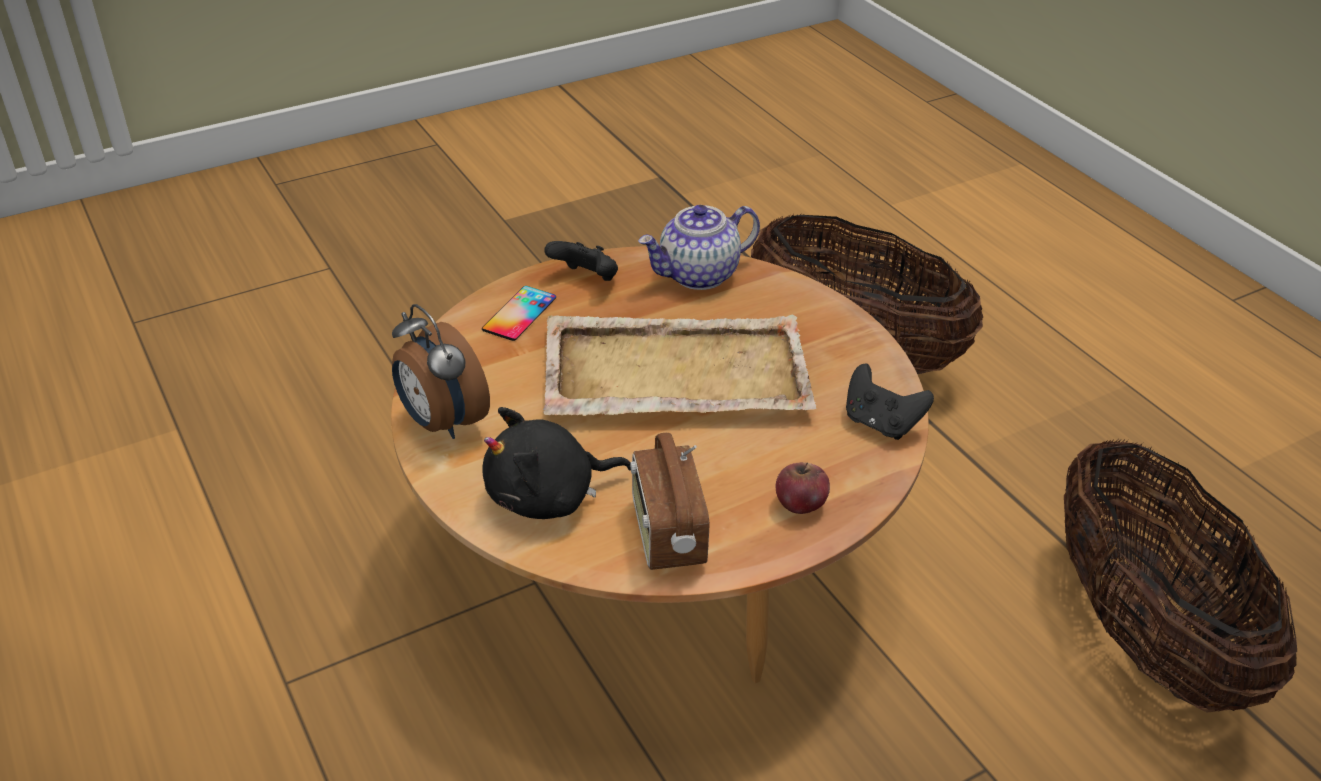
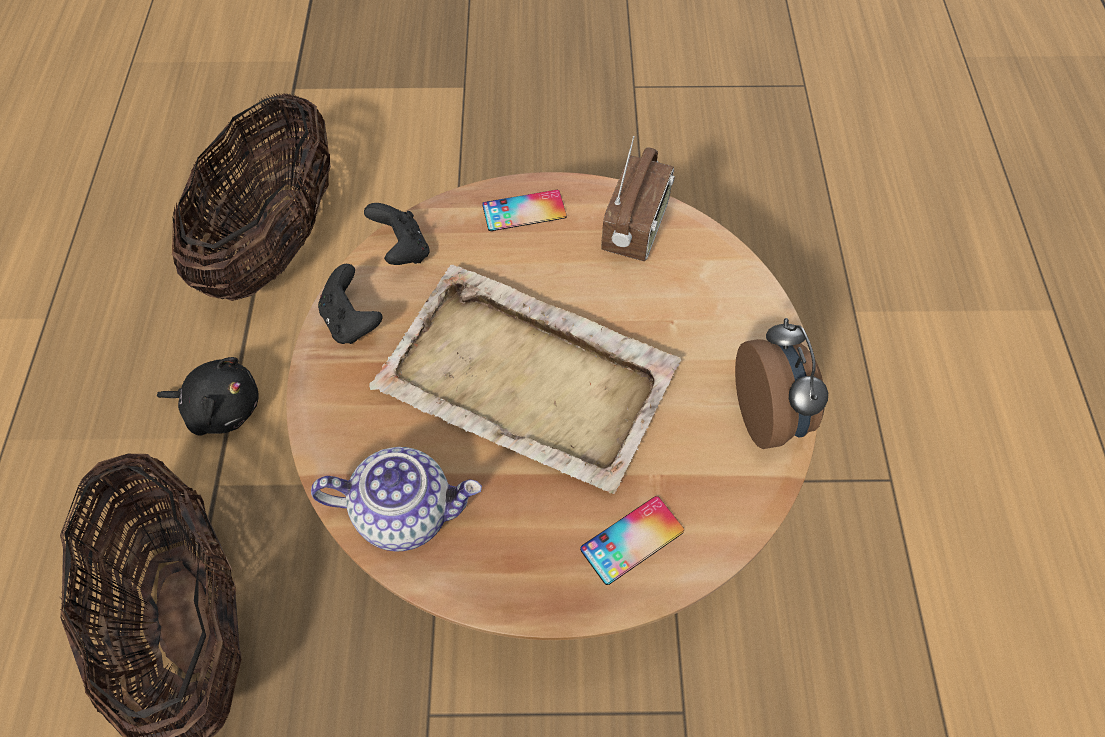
camera: 150 degrees left, 20 degrees up
(548, 496) = (708, 297): black plush toy -> black plush toy (221, 407)
(586, 279) = (530, 565): black game controller -> black game controller (351, 321)
(800, 504) = (524, 211): apple -> phone

